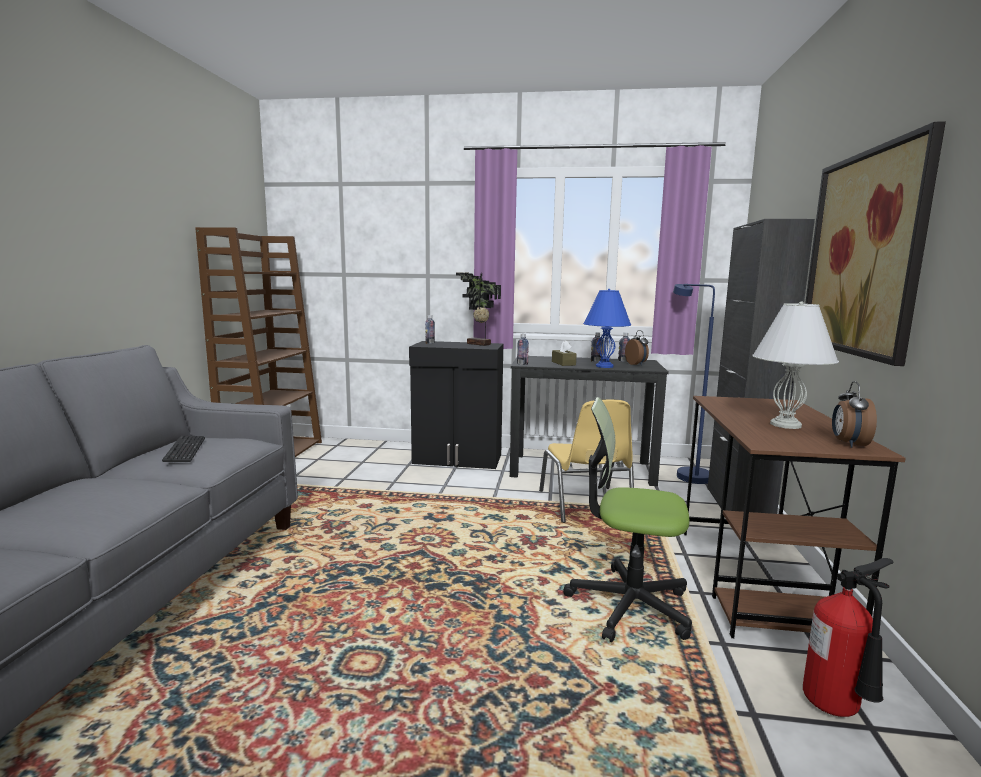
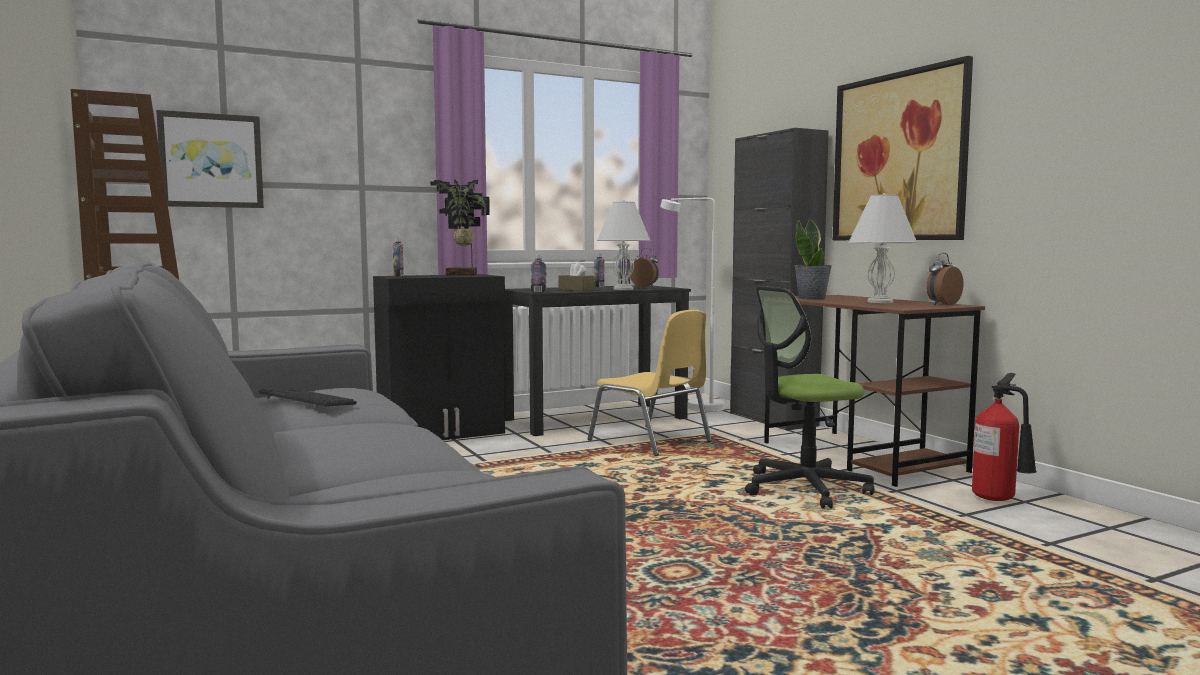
camera: 35 degrees left, 5 degrees down
(333, 260) = (211, 160): none -> picture
(605, 366) = (624, 289): blue table lamp -> white table lamp
(686, 474) = (695, 407): blue floor lamp -> white floor lamp
(733, 405) = (812, 298): none -> potted plant
(848, 444) = (942, 304): alarm clock -> alarm clock turned 75 degrees clockwise

